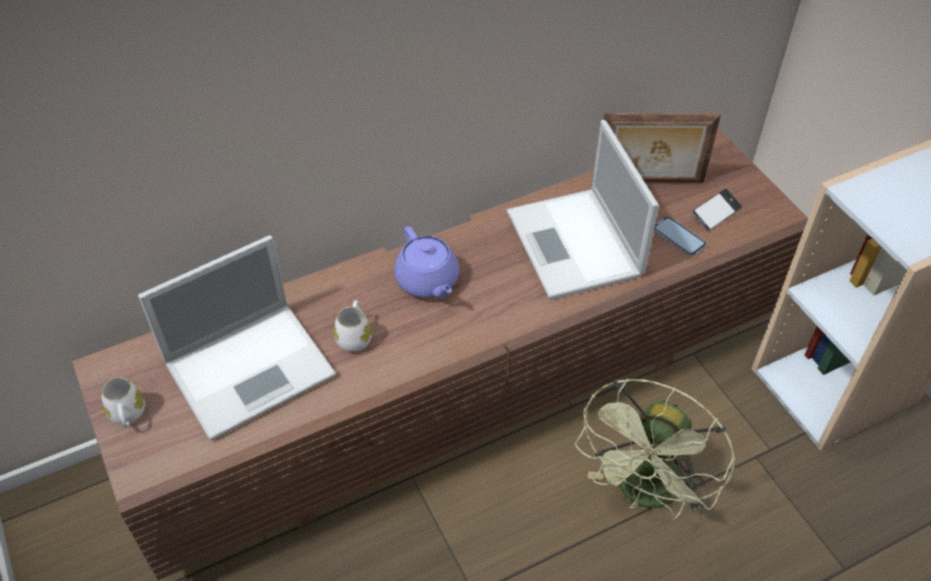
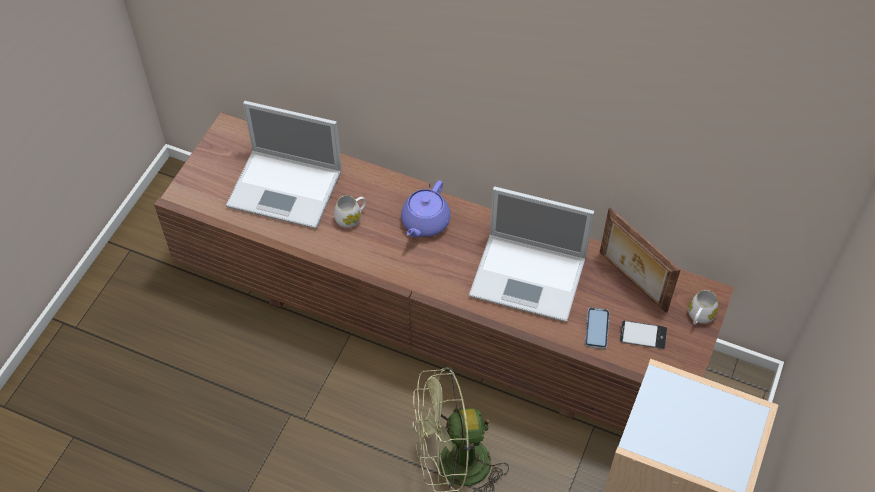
camera: 50 degrees right, 5 degrees up
(127, 416) = (210, 161): white mug -> white mug (699, 317)
(575, 245) = (530, 277): laptop -> laptop turned 105 degrees counterclockwise

